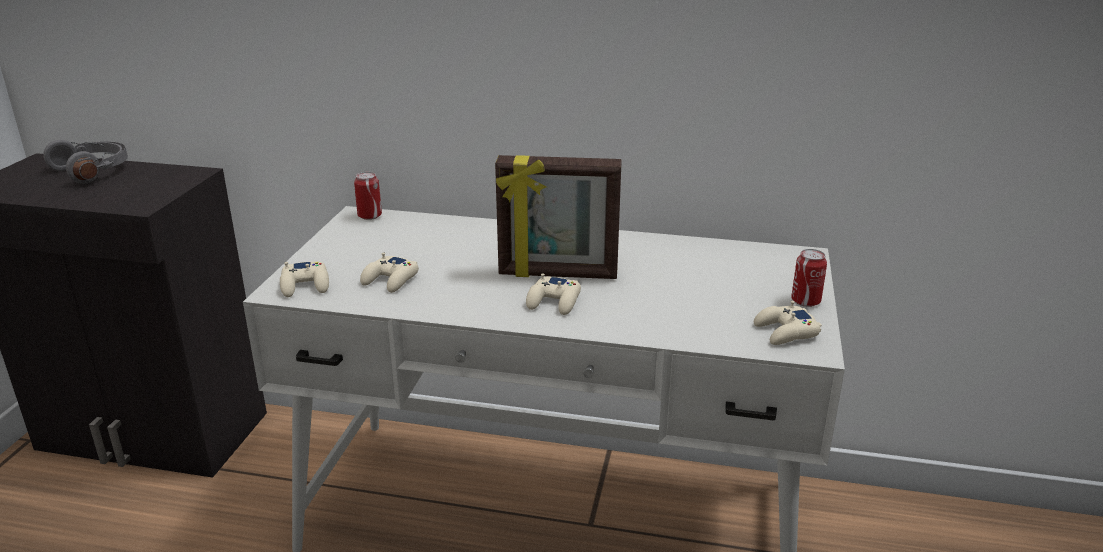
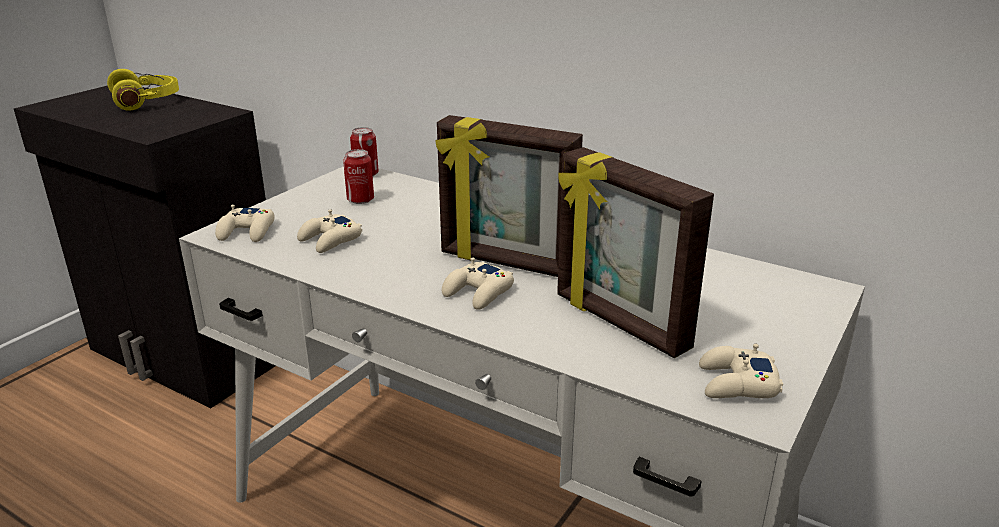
camera: 20 degrees right, 0 degrees up
(93, 171) = (147, 101): grey headphones -> yellow headphones
(677, 305) = (619, 323): none -> picture frame
(805, 301) = (790, 348): can -> can (360, 200)

